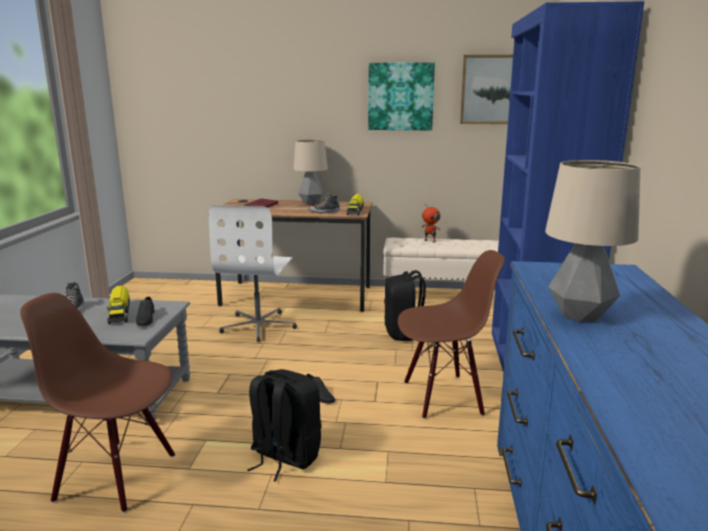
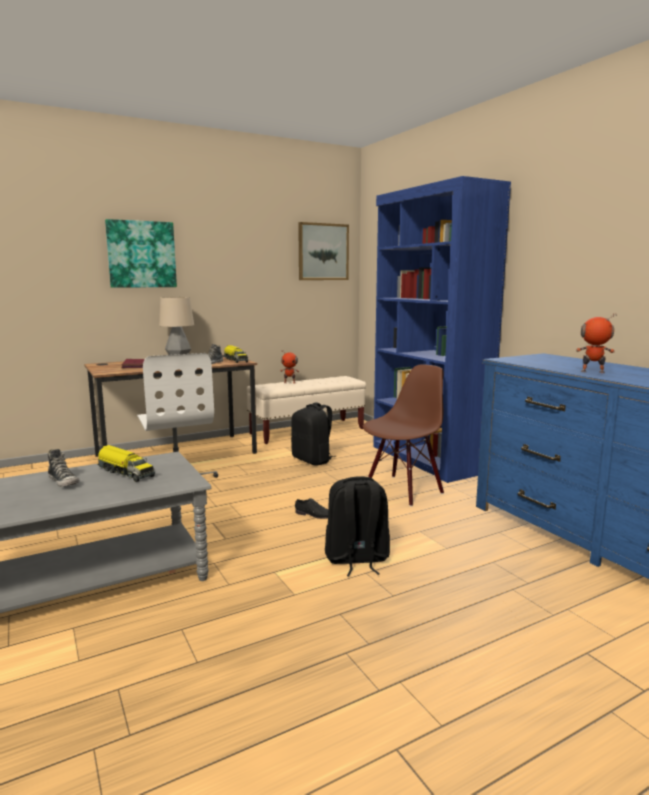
camera: 35 degrees left, 5 degrees down
(117, 476) = (238, 624): brown chair -> none
(145, 318) = (166, 470): black shoe -> none
(400, 96) = (250, 256): picture -> picture (141, 254)
(579, 315) = (592, 372): table lamp -> toy robot

